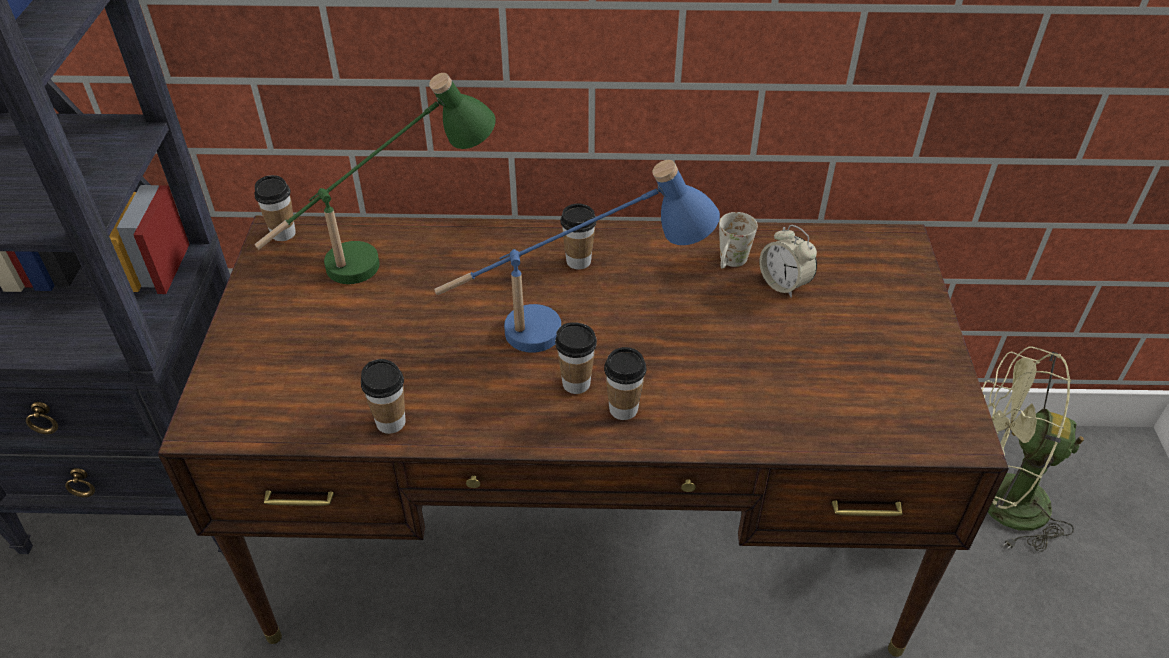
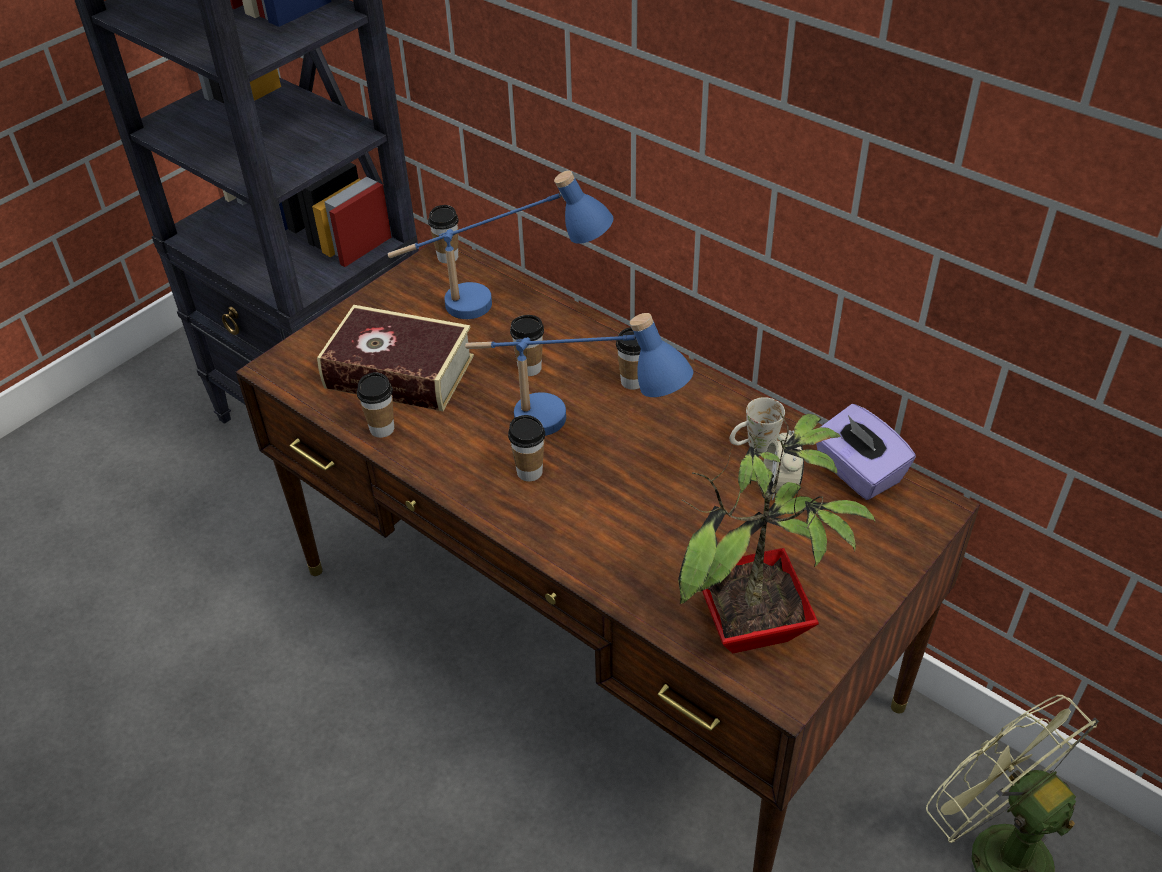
camera: 40 degrees right, 0 degrees up
(350, 361) = (399, 372): none -> book
(390, 253) = (503, 306): green table lamp -> blue table lamp
(623, 409) = (542, 509): cup -> cup (529, 368)
(823, 244) = (857, 472): none -> purple tissue box
(890, 406) = (752, 630): none -> potted plant

